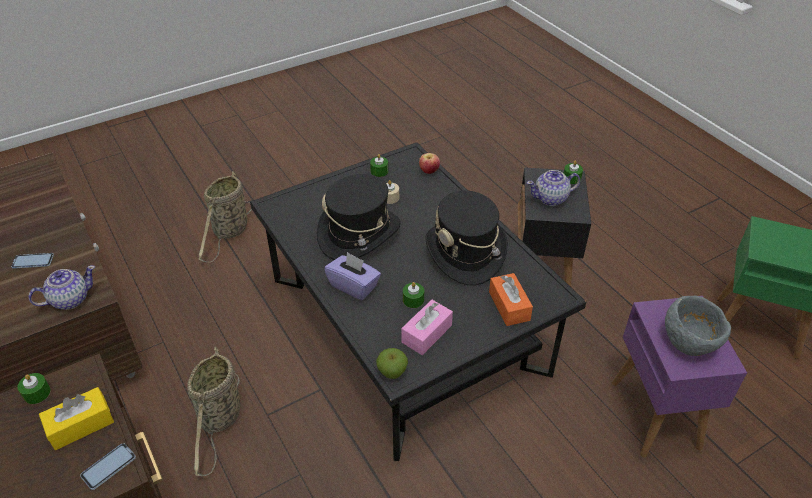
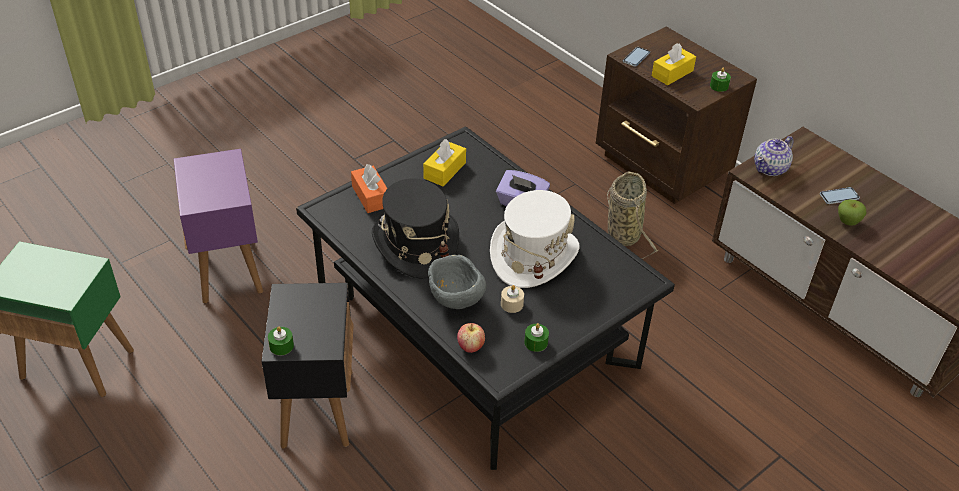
camera: 170 degrees right, 0 degrees up
(230, 232) = (736, 430): basket -> none
(359, 234) = (533, 255): black hat -> white hat
(392, 372) = (468, 141): apple -> apple (848, 222)
(413, 300) = (461, 196): green candle -> none
(426, 334) = (444, 170): pink tissue box -> yellow tissue box
(551, 198) = (313, 312): teapot -> none
(690, 343) = (212, 174): grey bowl -> grey bowl (455, 300)

